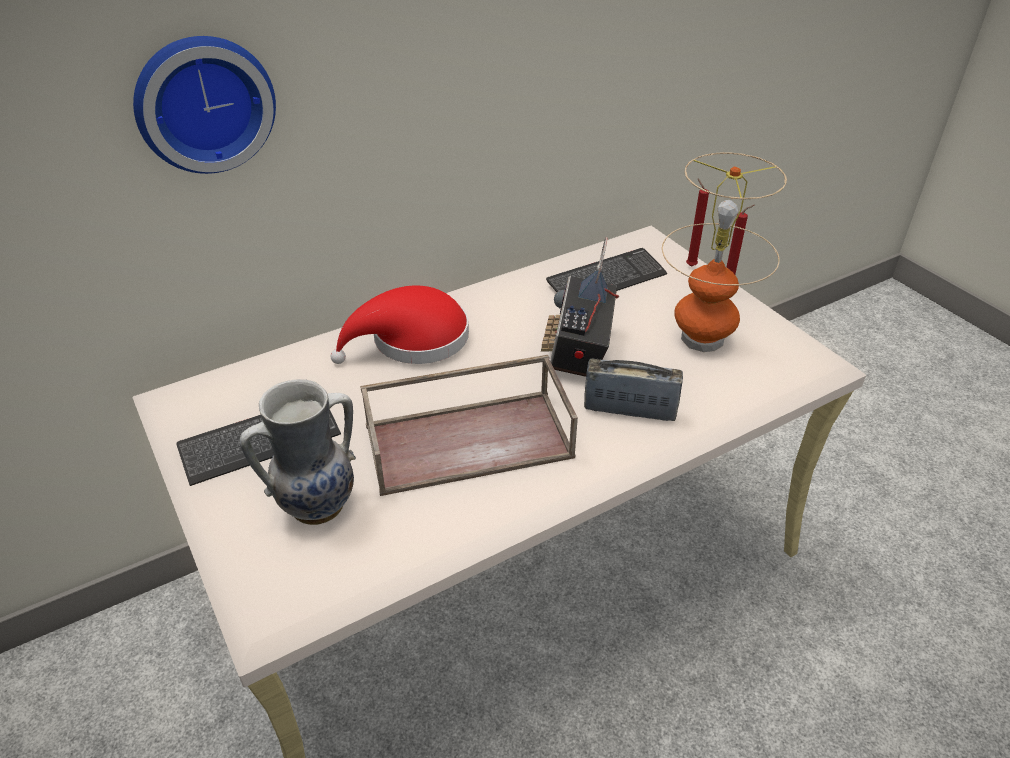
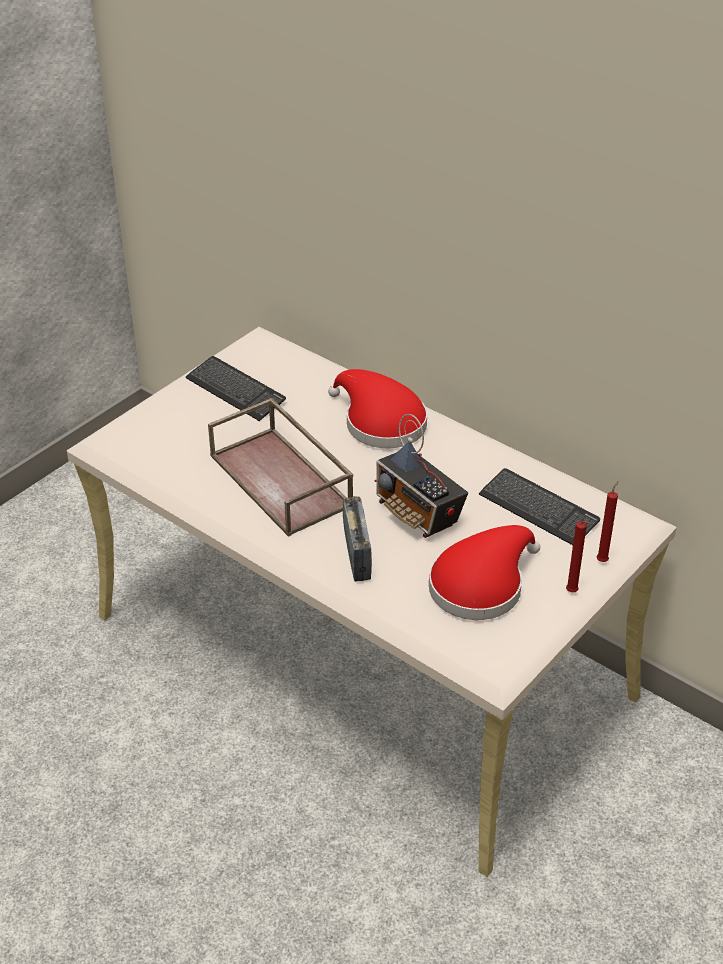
camera: 70 degrees right, 0 degrees up
(203, 103) = (338, 179): wall clock -> none
(316, 504) = (192, 432): vase -> none
(579, 351) = (418, 513): radio -> radio turned 120 degrees counterclockwise
(702, 339) = (480, 585): table lamp -> red hat

